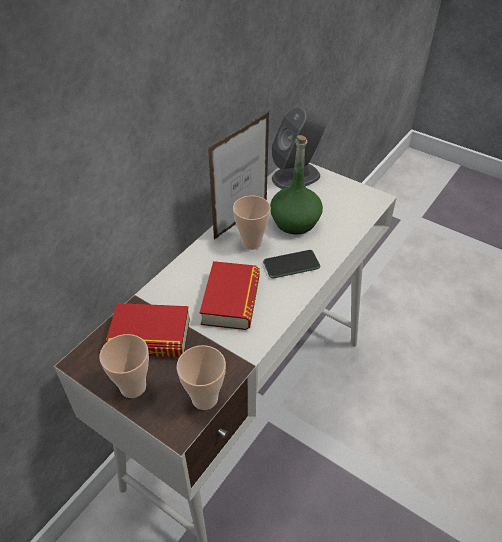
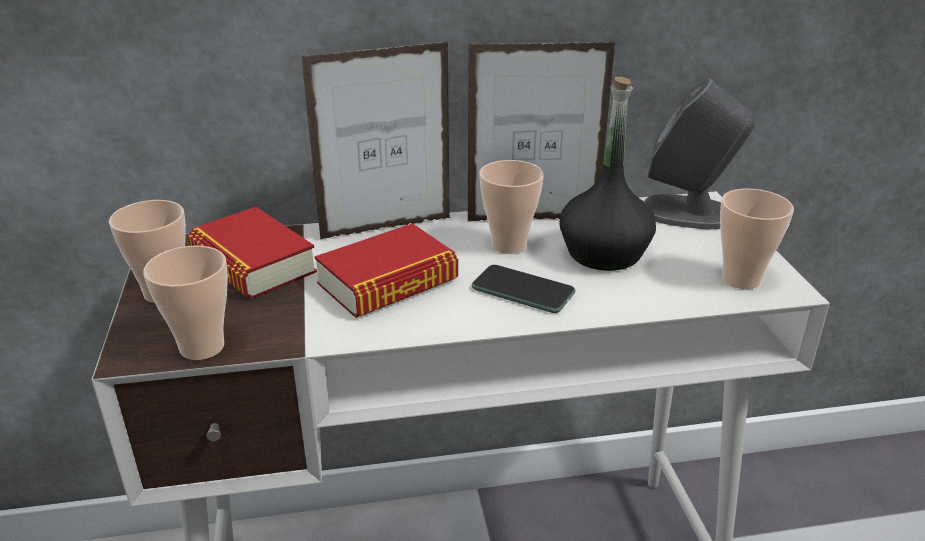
camera: 45 degrees right, 15 degrees down
(182, 269) = (387, 228): none -> picture frame
(295, 222) = (604, 253): green bottle -> black bottle
(358, 203) = (741, 279): none -> cup

